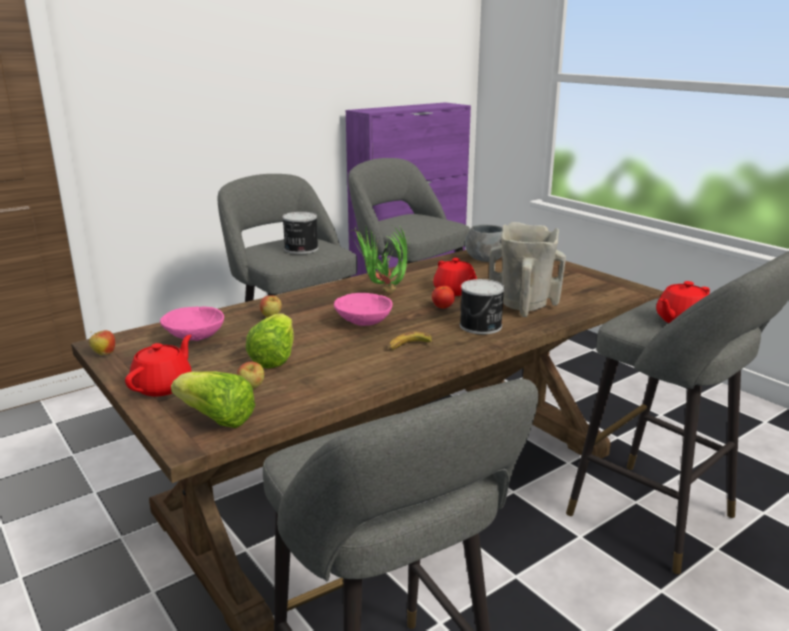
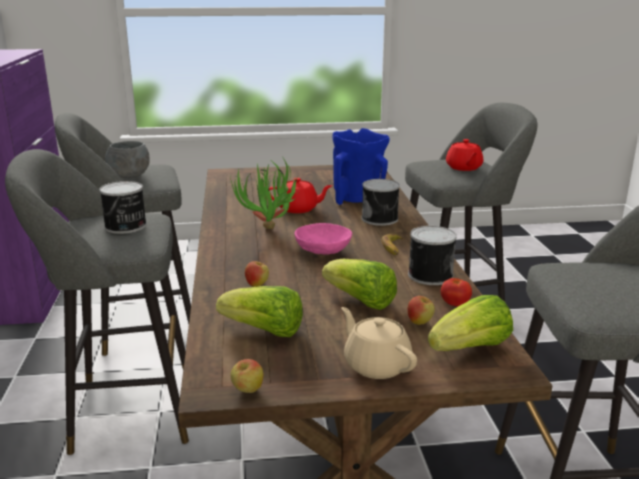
camera: 60 degrees left, 0 degrees up
(163, 386) = (376, 365): red teapot -> beige teapot
(194, 338) = (264, 331): pink bowl -> lettuce
(361, 373) = (429, 275): none -> can
(442, 307) = (327, 220): tomato -> tomato (455, 304)
(485, 260) = (243, 184): grey bowl -> grey bowl (129, 176)
(523, 306) = (358, 199): beige vase -> blue vase

